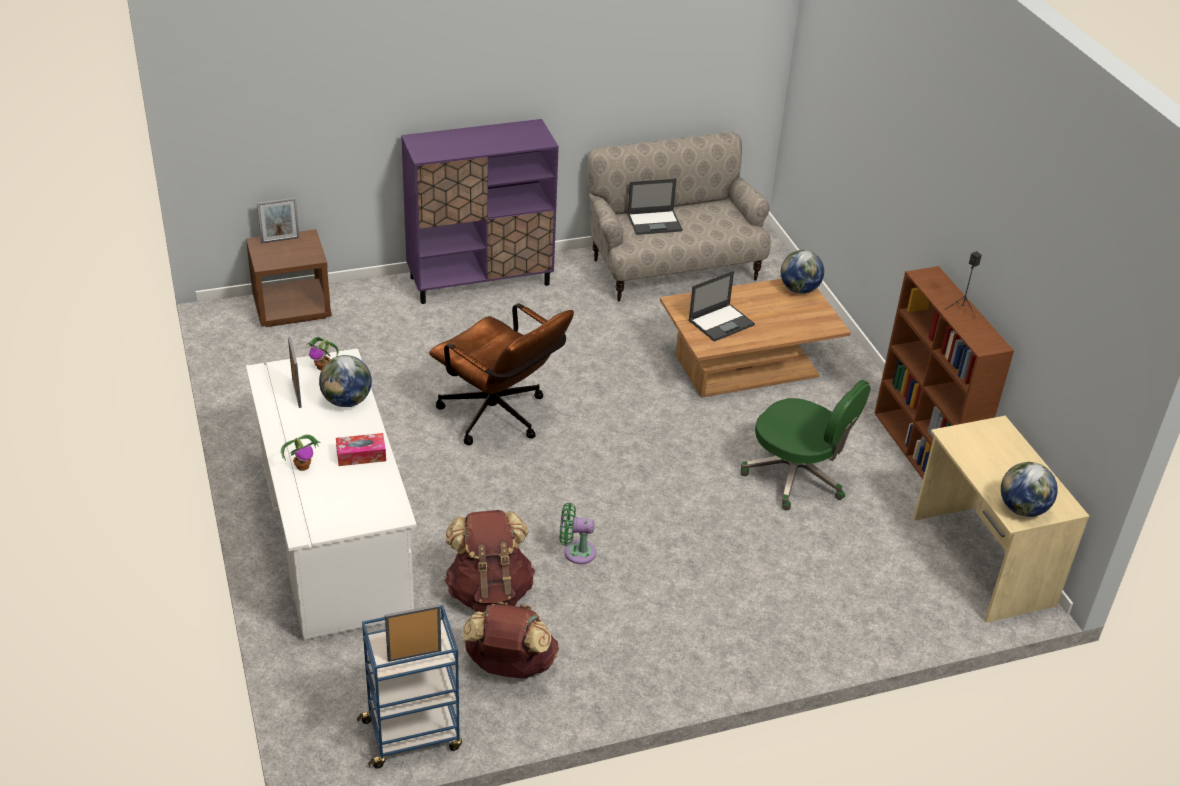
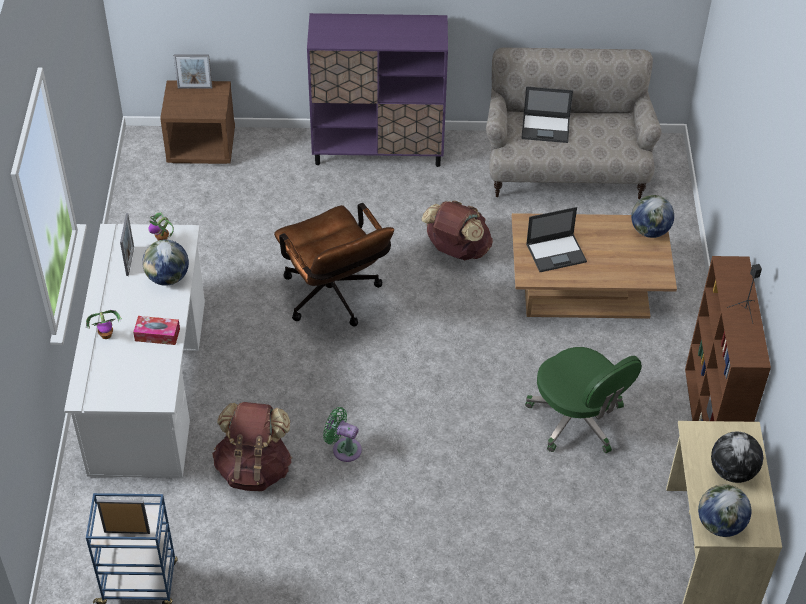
camera: 20 degrees right, 10 degrees up
(509, 667) = (241, 543): brown backpack -> brown backpack (457, 250)
(1006, 462) = (732, 472): none -> globe

